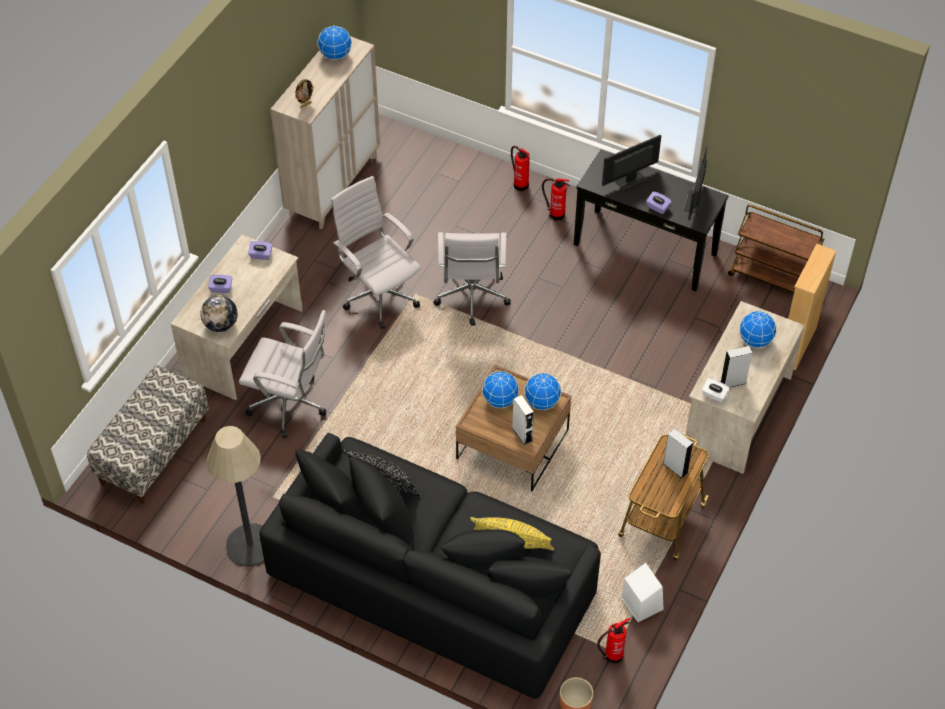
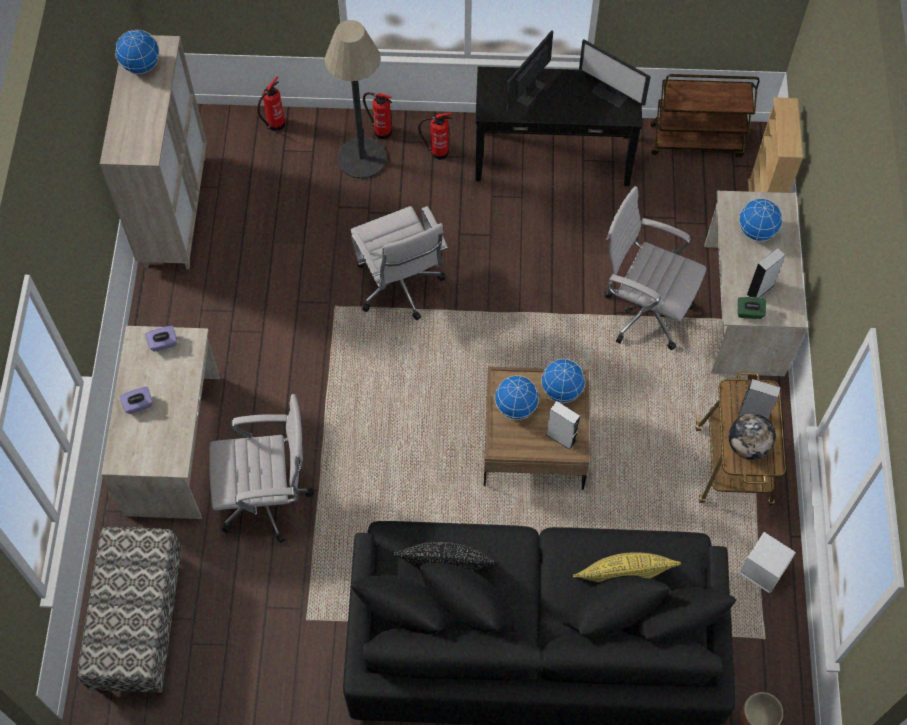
camera: 25 degrees left, 10 degrees up
(221, 325) = (163, 451): globe -> globe (747, 446)
(250, 545) = (312, 690): floor lamp -> floor lamp (362, 158)
(305, 105) = (139, 143): picture frame -> none
(379, 296) = (297, 324): white office chair -> white office chair (643, 311)
(612, 655) = (763, 644): fire extinguisher -> fire extinguisher (274, 125)
(657, 207) = (575, 114): purple tissue box -> none
(695, 202) = (611, 93): monitor -> monitor turned 45 degrees counterclockwise
(714, 395) = (749, 313): white tissue box -> green tissue box

